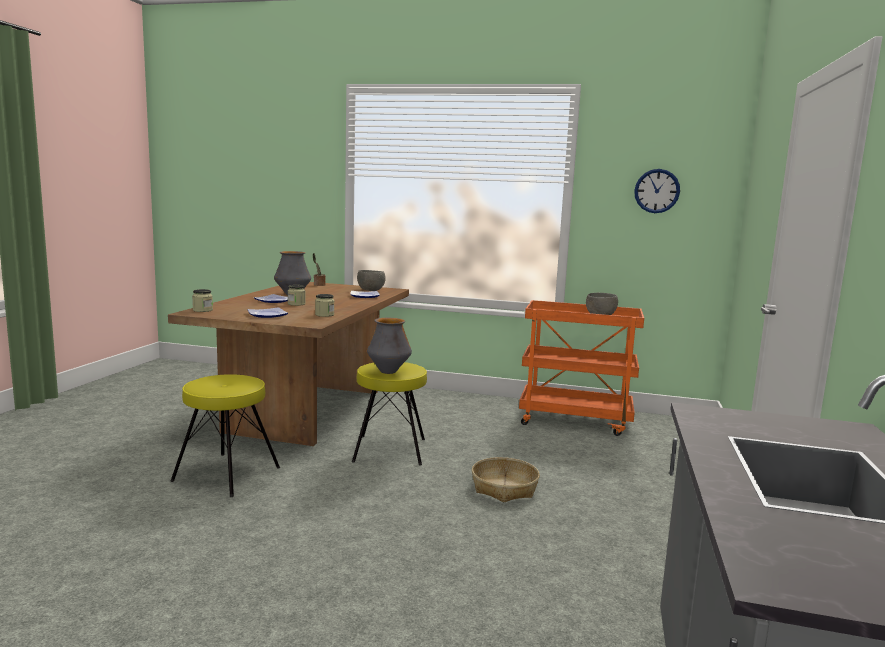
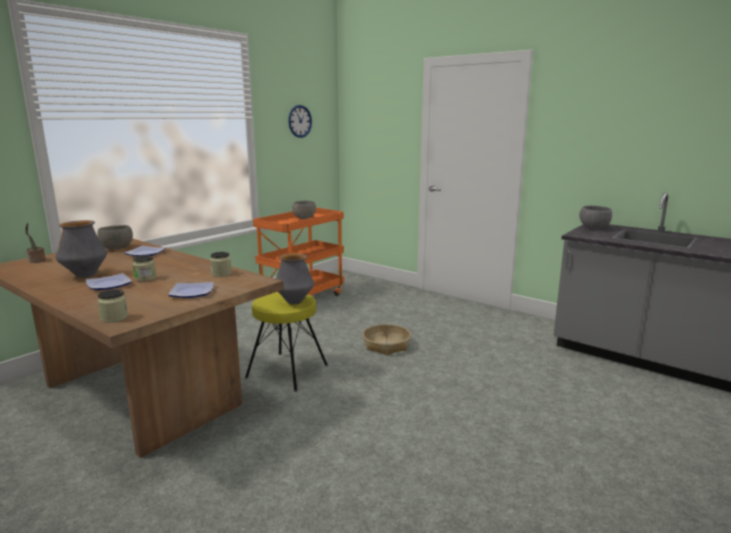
camera: 65 degrees left, 5 degrees up
(226, 474) = (264, 462): yellow stool -> none
(798, 425) = (593, 228): none -> grey bowl

